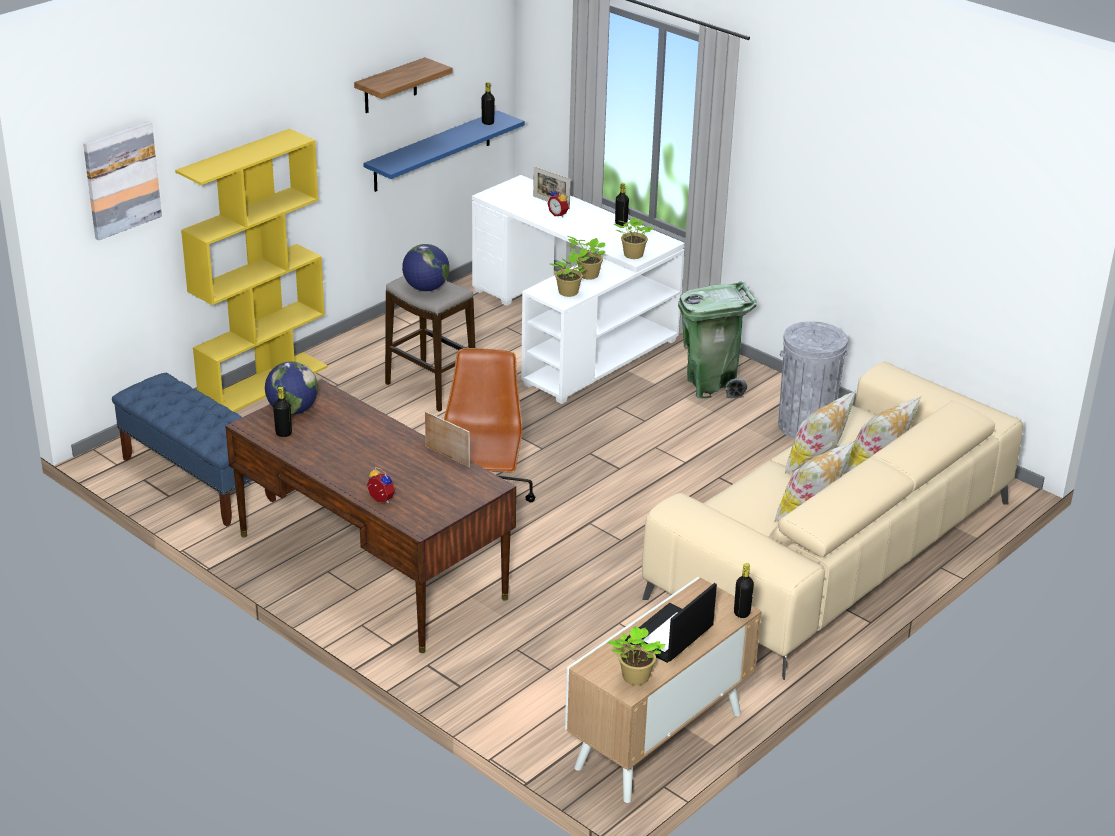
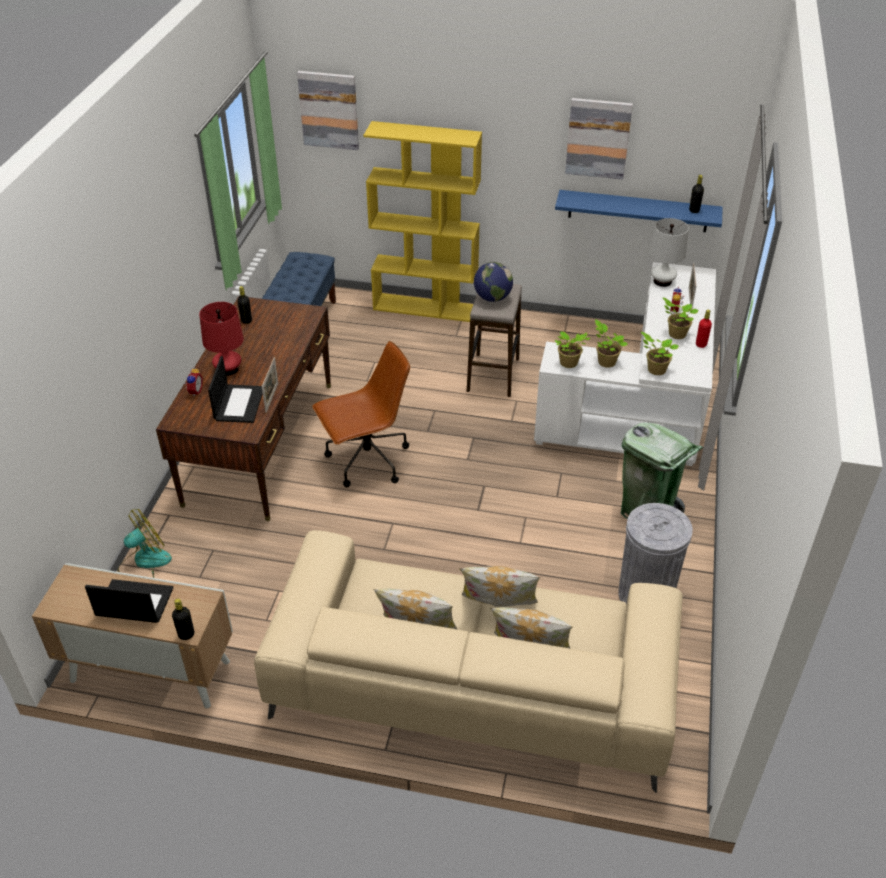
camera: 60 degrees right, 10 degrees up
(292, 410) = (277, 312): globe -> none
(363, 469) = (228, 369): none -> red table lamp
(390, 86) = (598, 138): shelf -> picture
(434, 478) = (239, 403): none -> laptop
(490, 703) = (144, 562): none -> fan
(508, 203) = (662, 281): none -> white table lamp
(621, 223) = (701, 344): black bottle -> red bottle
(634, 678) = (67, 604): potted plant -> potted plant (675, 334)

